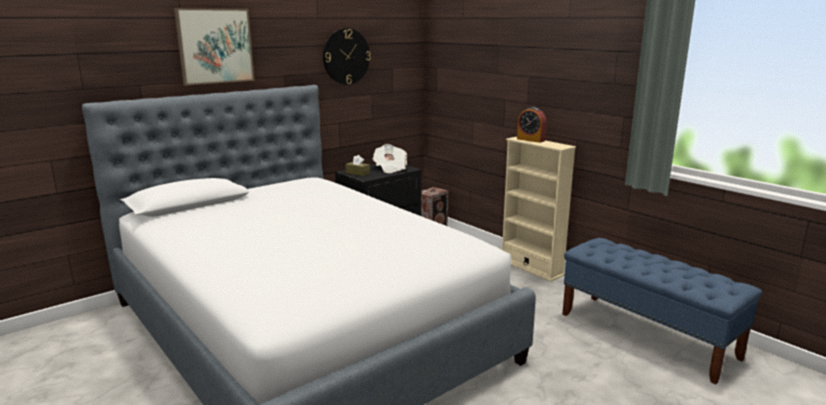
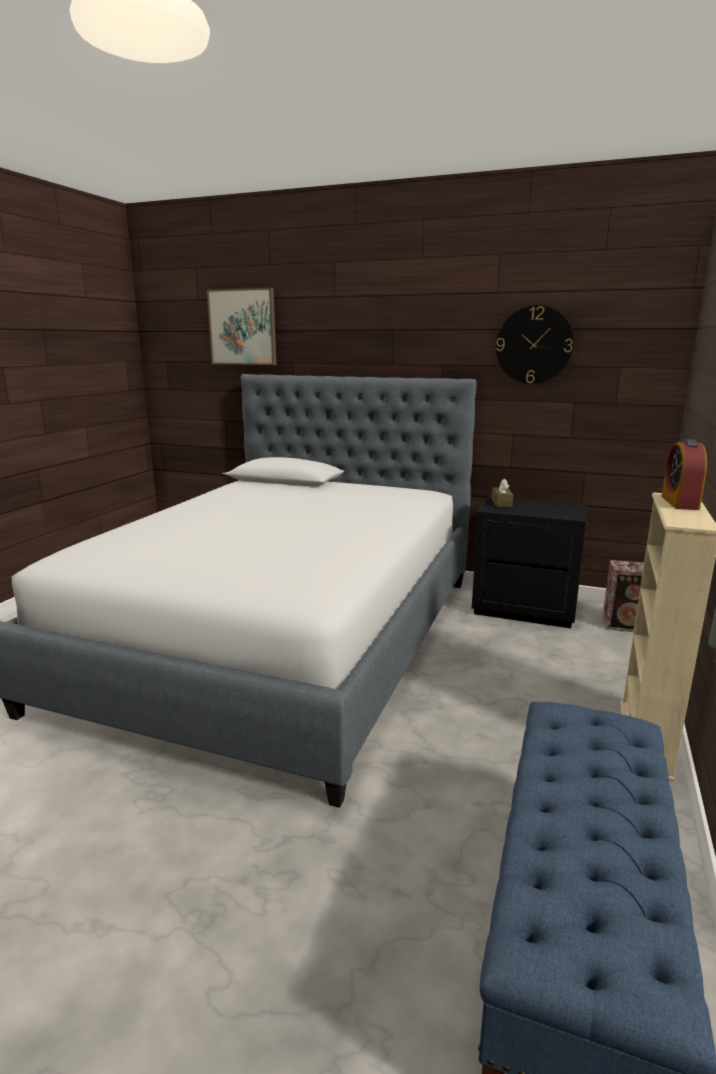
camera: 60 degrees right, 0 degrees up
(215, 46) = (363, 326): picture -> picture (243, 327)
(390, 168) = (552, 509): newspaper -> none

